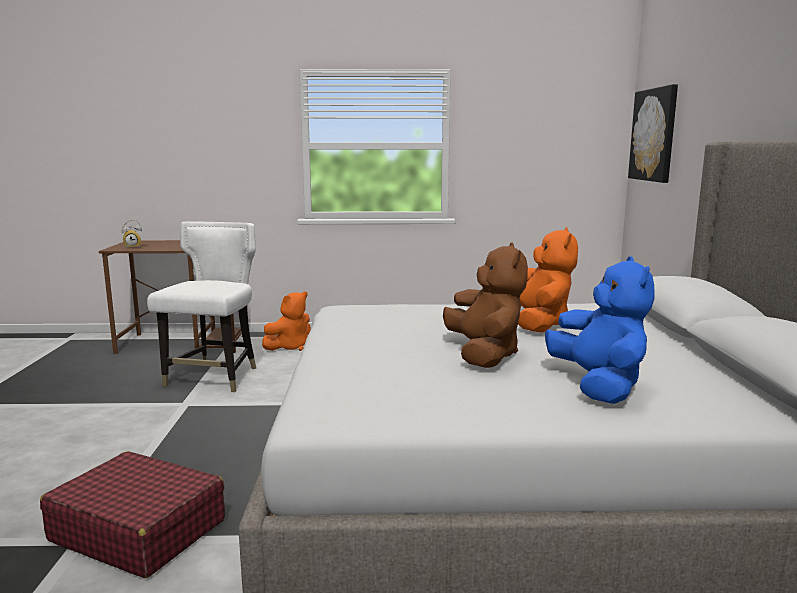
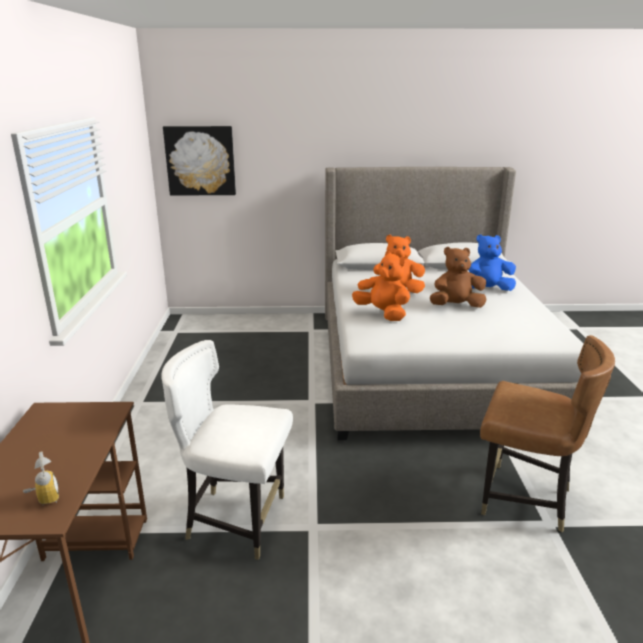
camera: 90 degrees left, 10 degrees up
(138, 530) = (525, 499): red suitcase -> brown chair
(290, 347) = (142, 475): orange plush toy -> orange plush toy (383, 314)

